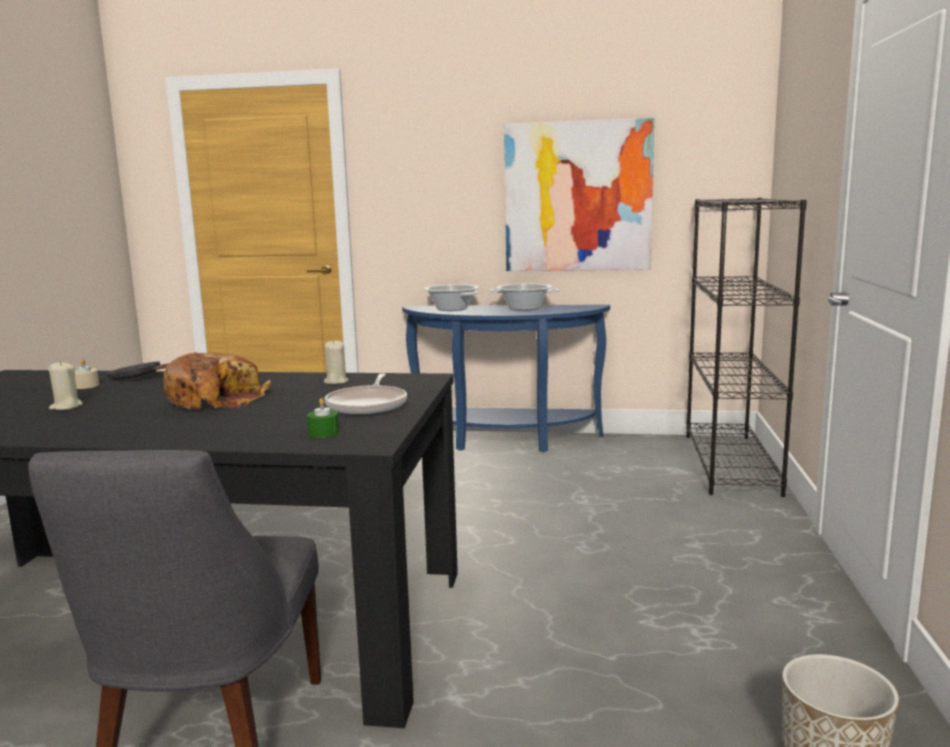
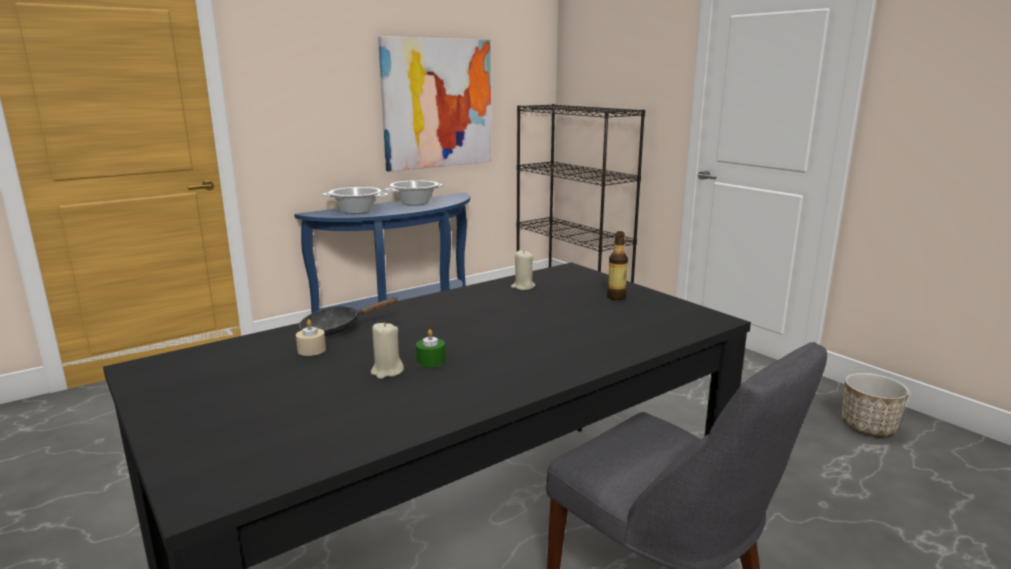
camera: 45 degrees left, 5 degrees up
(216, 399) = (493, 323): bread -> none
(323, 433) = (666, 322): green candle -> green candle (431, 361)
(368, 406) = (616, 297): frying pan -> bottle

